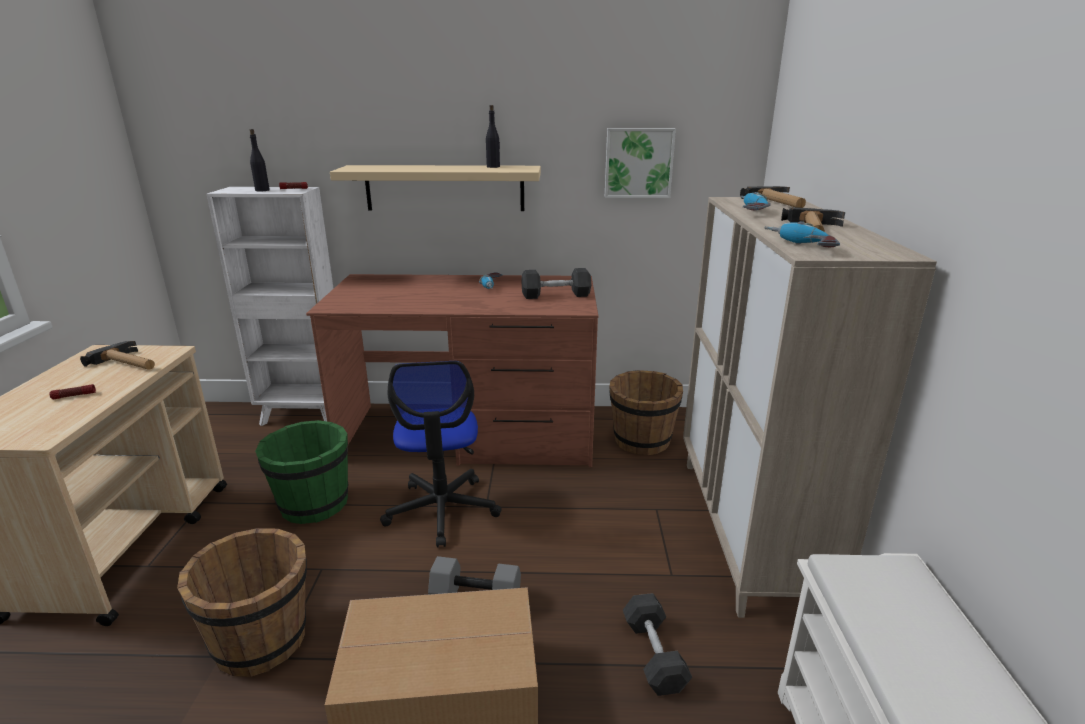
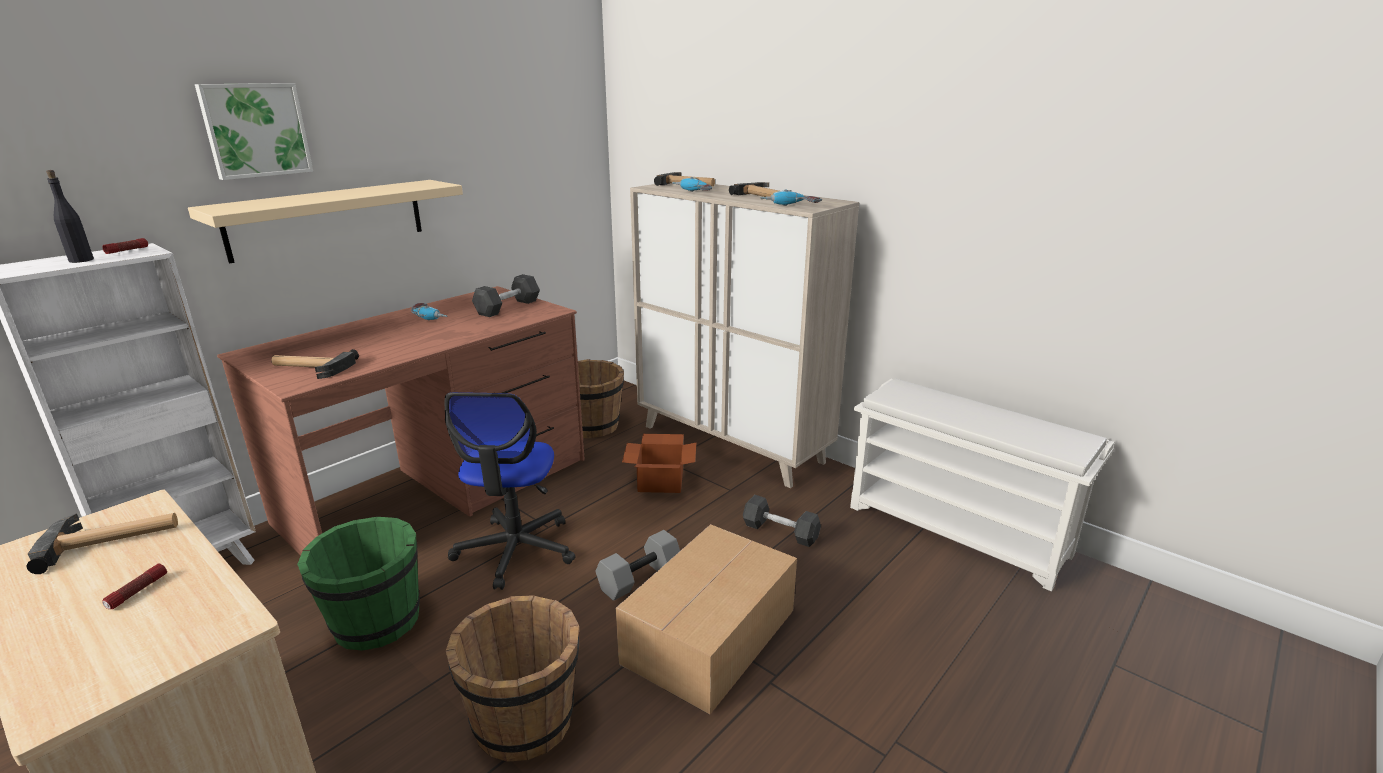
camera: 50 degrees left, 0 degrees up
(359, 298) = (311, 368): none -> hammer
(442, 510) = (516, 550): office chair -> office chair turned 60 degrees clockwise
(493, 167) = (392, 186): black bottle -> none
(624, 523) = (661, 480): none -> cardboard box
(638, 163) = (517, 166): picture -> picture (255, 130)

